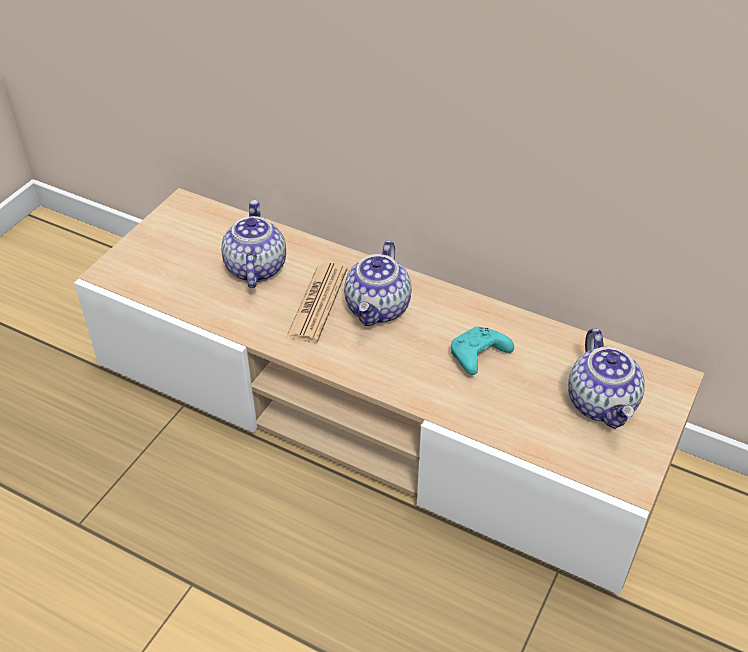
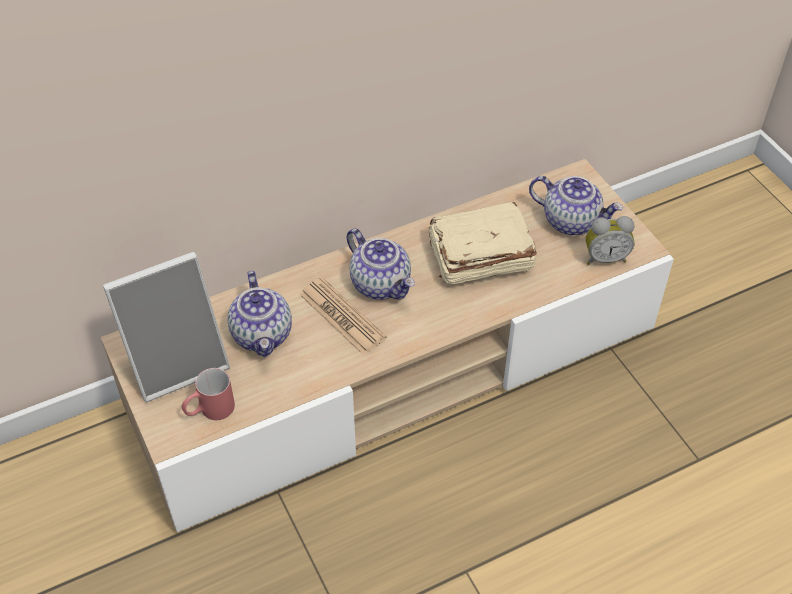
camera: 55 degrees left, 5 degrees up
(151, 279) = (209, 411): none -> red mug
(186, 237) = (177, 362): none -> picture frame
(255, 268) = (263, 335): teapot -> teapot turned 135 degrees counterclockwise
(477, 357) = (478, 257): turquoise game controller -> beige book
(581, 455) = (605, 258): none -> alarm clock

